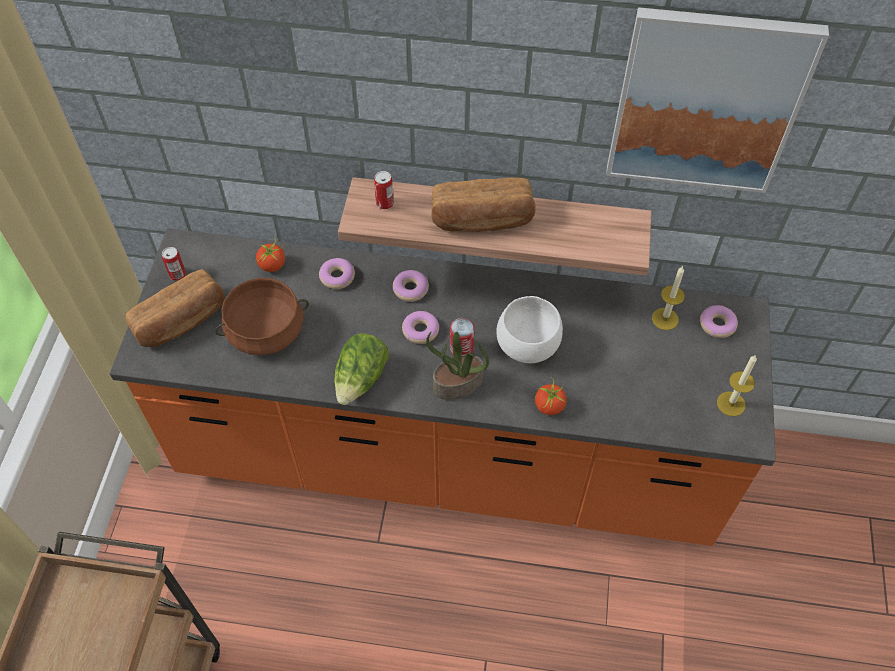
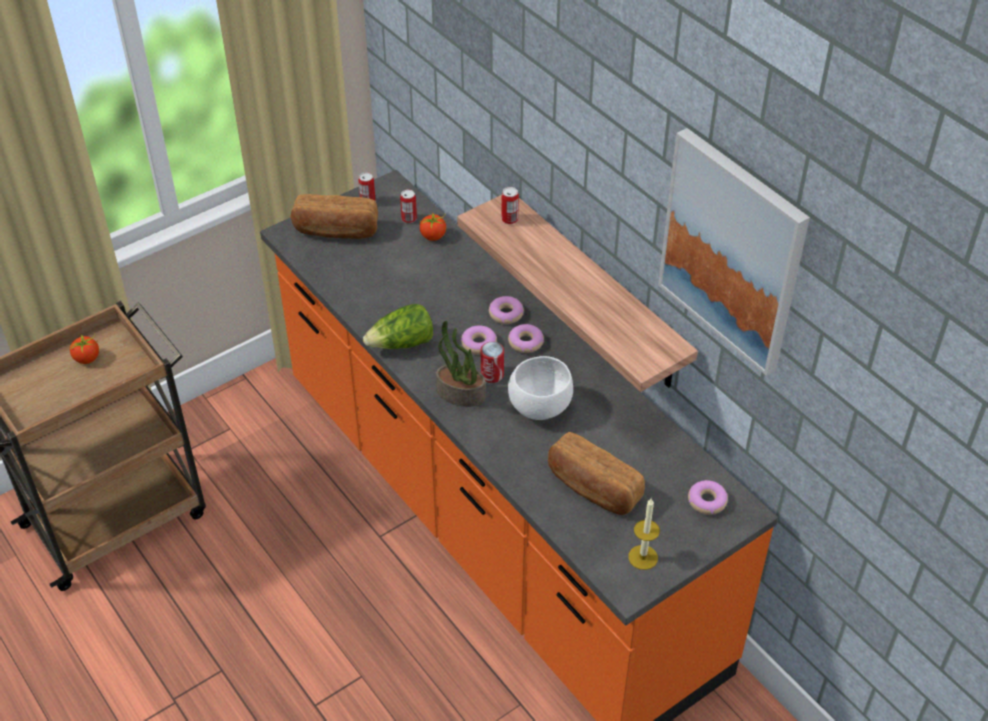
camera: 45 degrees right, 10 degrees down
(233, 264) = (409, 218): none -> can
(266, 331) = (379, 272): brown cooking pot -> none
(337, 277) = (466, 272): donut -> donut (525, 342)
(482, 220) = (562, 273): bread -> bread (592, 488)
(549, 406) = (505, 454): tomato -> tomato (87, 358)
(665, 319) = (669, 466): candle -> none

